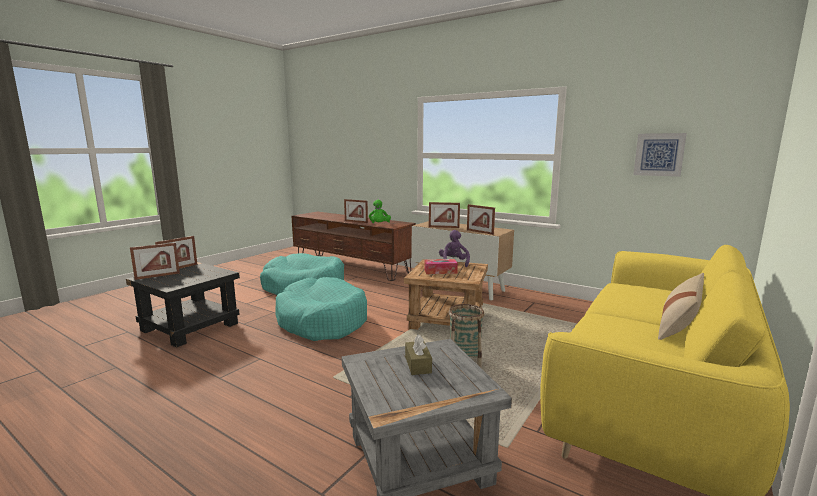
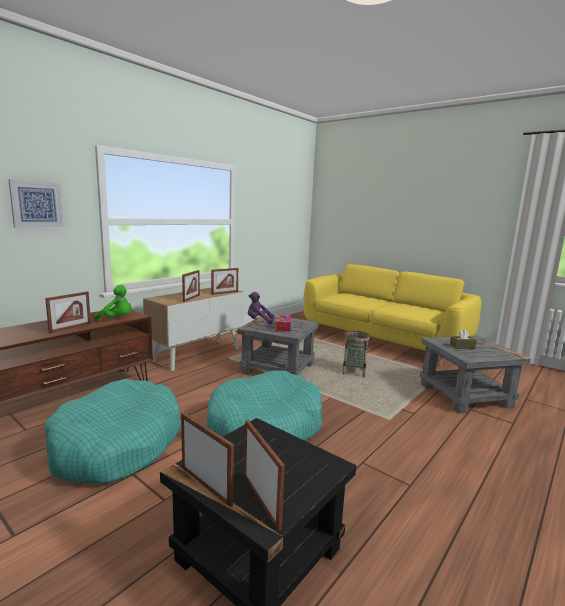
camera: 85 degrees left, 0 degrees up
(447, 320) = (277, 368): brown side table -> grey side table
(659, 154) = (278, 219): picture -> picture (36, 204)
(679, 325) = (389, 301): beige pillow -> none

